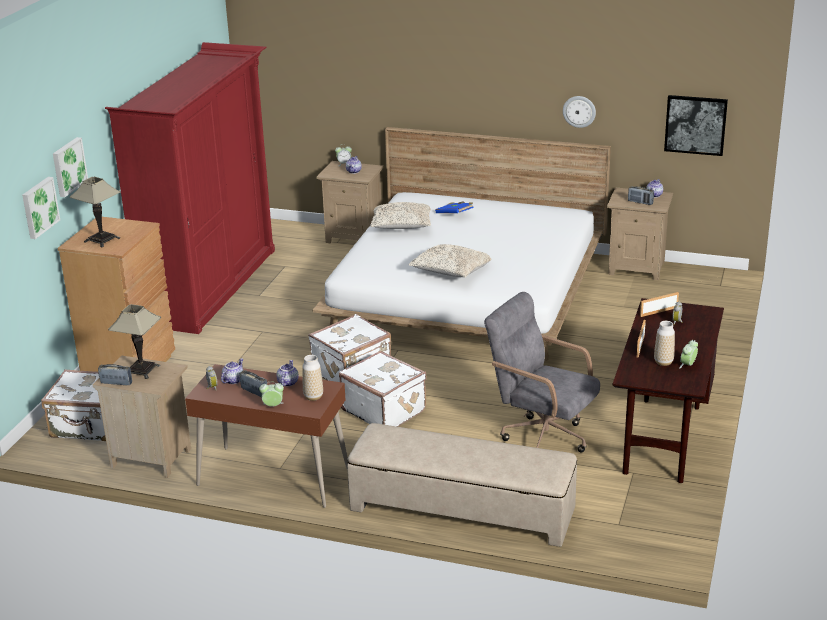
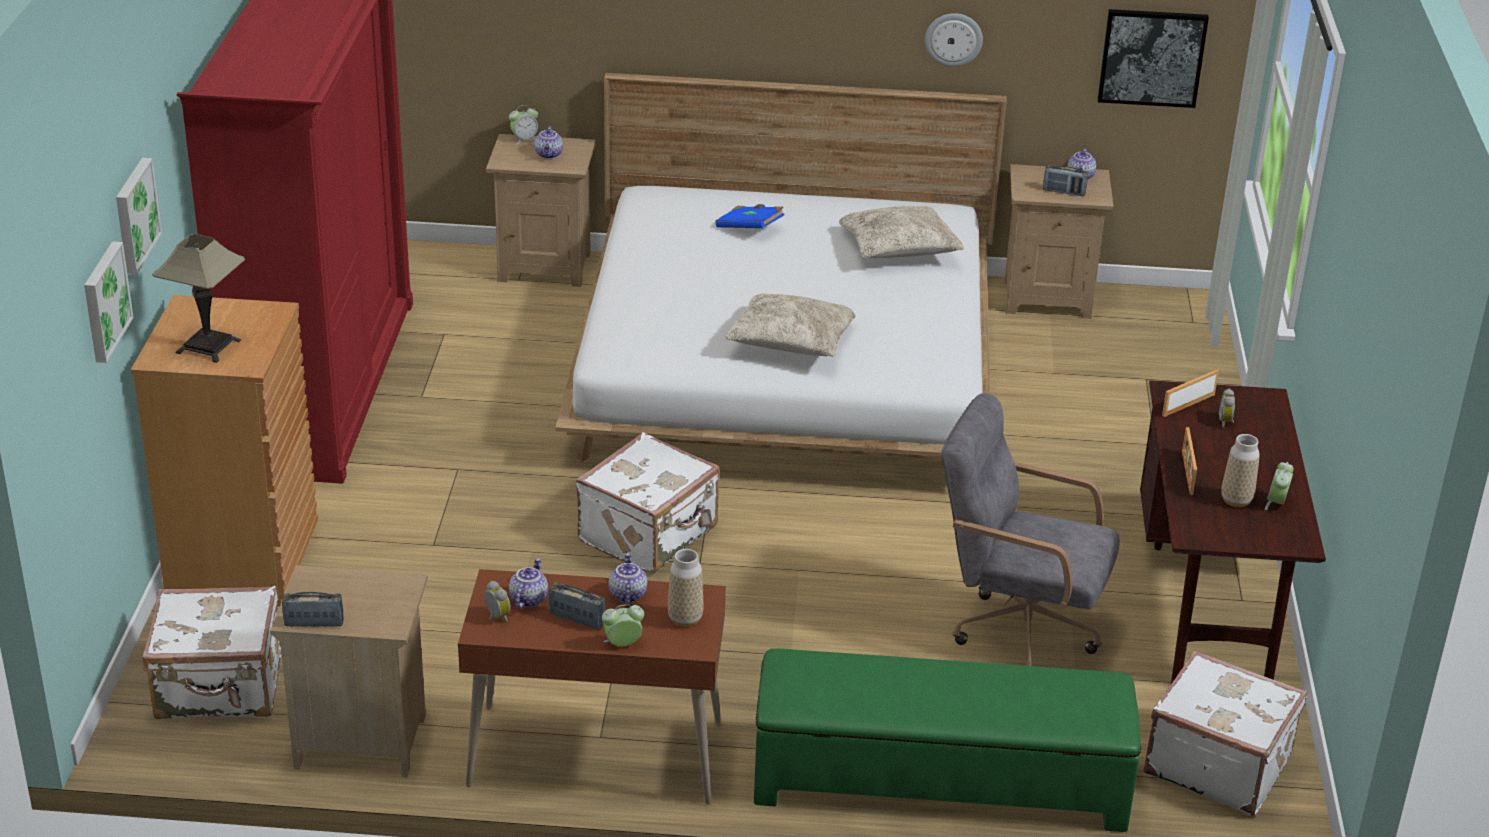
camera: 15 degrees left, 5 degrees up
(141, 370) = (348, 593): table lamp -> none
(384, 410) = (735, 605): white suitcase -> white suitcase (1217, 763)
(402, 226) = (667, 257): beige pillow -> beige pillow (899, 249)
(461, 508) = (938, 780): beige bench -> green bench

